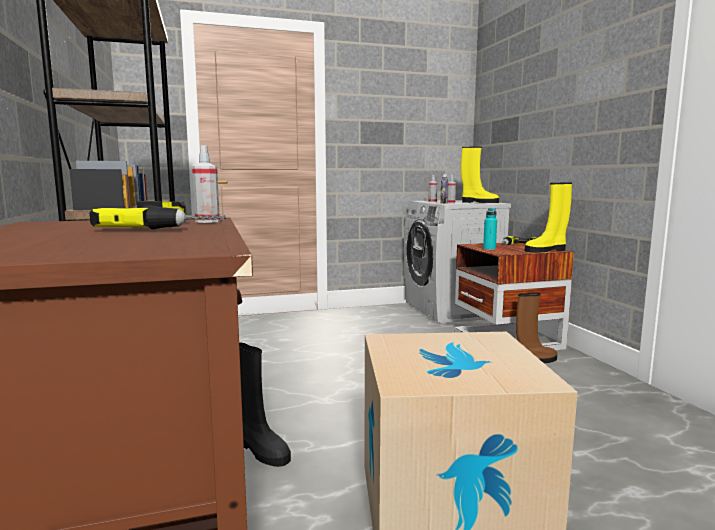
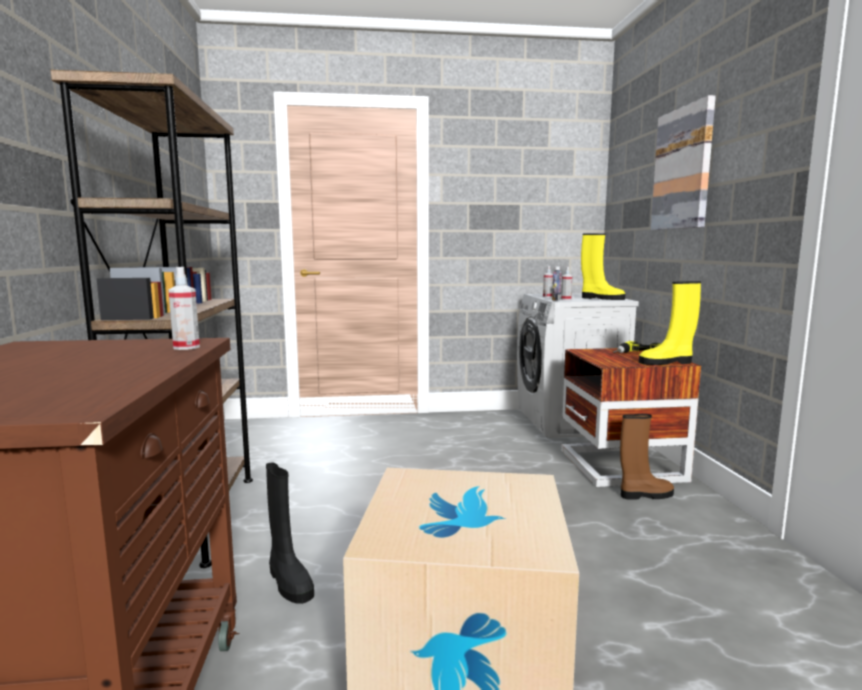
camera: 10 degrees right, 0 degrees up
(174, 227) = (133, 358): power drill -> none
(489, 249) = (597, 358): turquoise bottle -> none
(550, 91) = (683, 169): none -> picture

